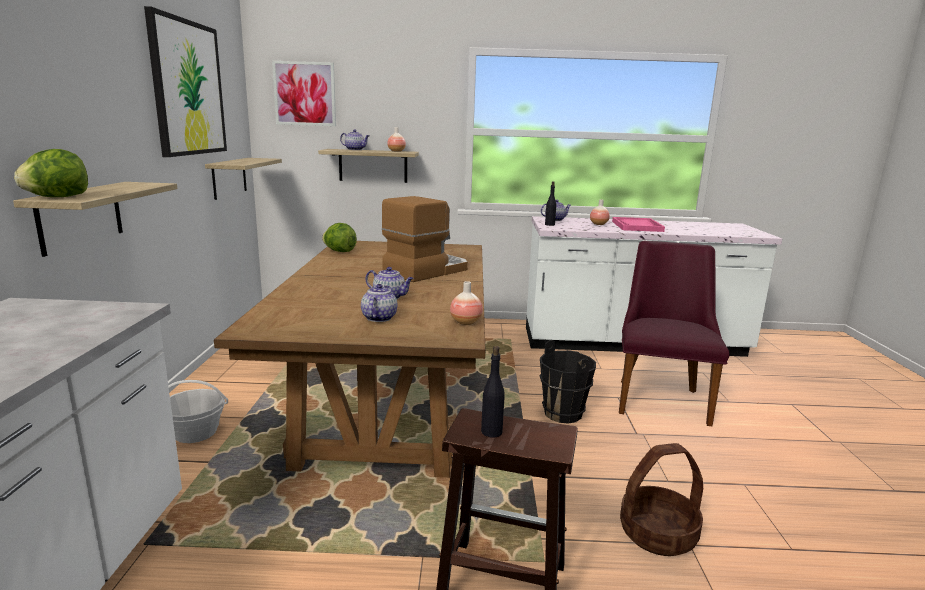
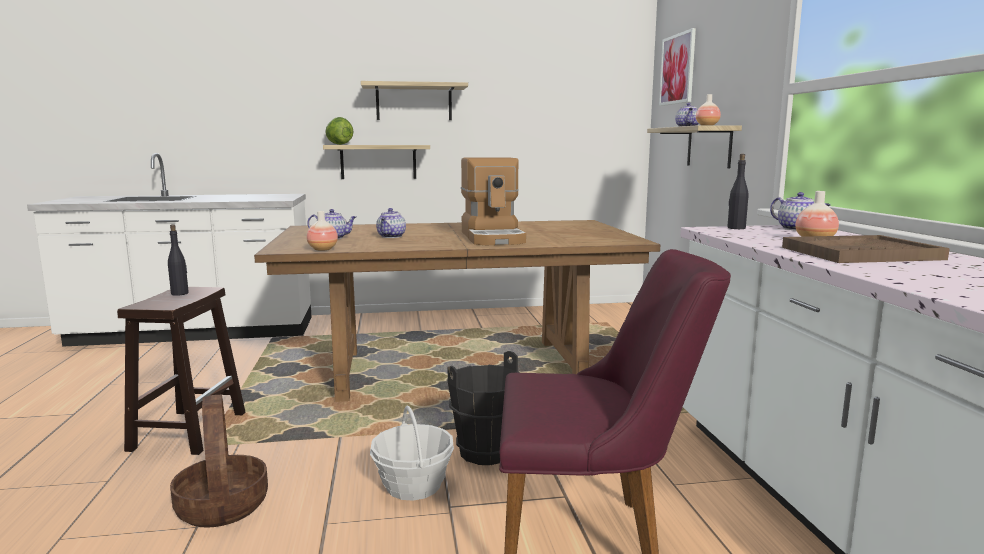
camera: 80 degrees right, 5 degrees down
(188, 88) = (530, 77): picture -> none
(195, 432) = (395, 325): basket -> basket (413, 485)
(229, 177) = (590, 157): shelf -> shelf (414, 102)
(339, 251) = (543, 222): lettuce -> none
(426, 270) = (493, 238): coffee machine -> coffee machine turned 45 degrees clockwise
(637, 226) = (860, 253): pink tray -> brown tray

